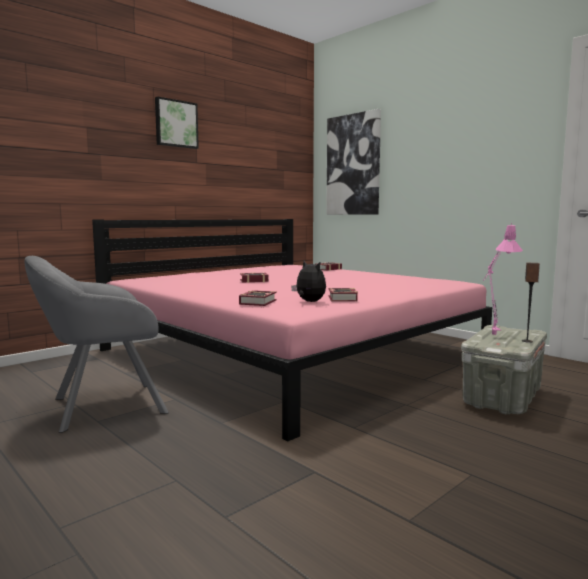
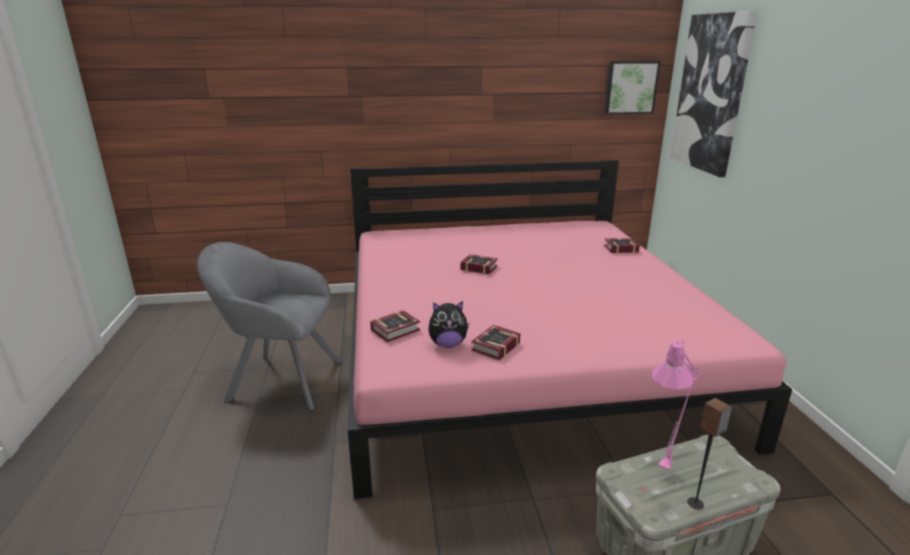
camera: 35 degrees right, 15 degrees up
(176, 124) = (453, 50): picture -> picture (630, 87)
(309, 302) = (448, 344): plush toy -> plush toy turned 90 degrees clockwise

